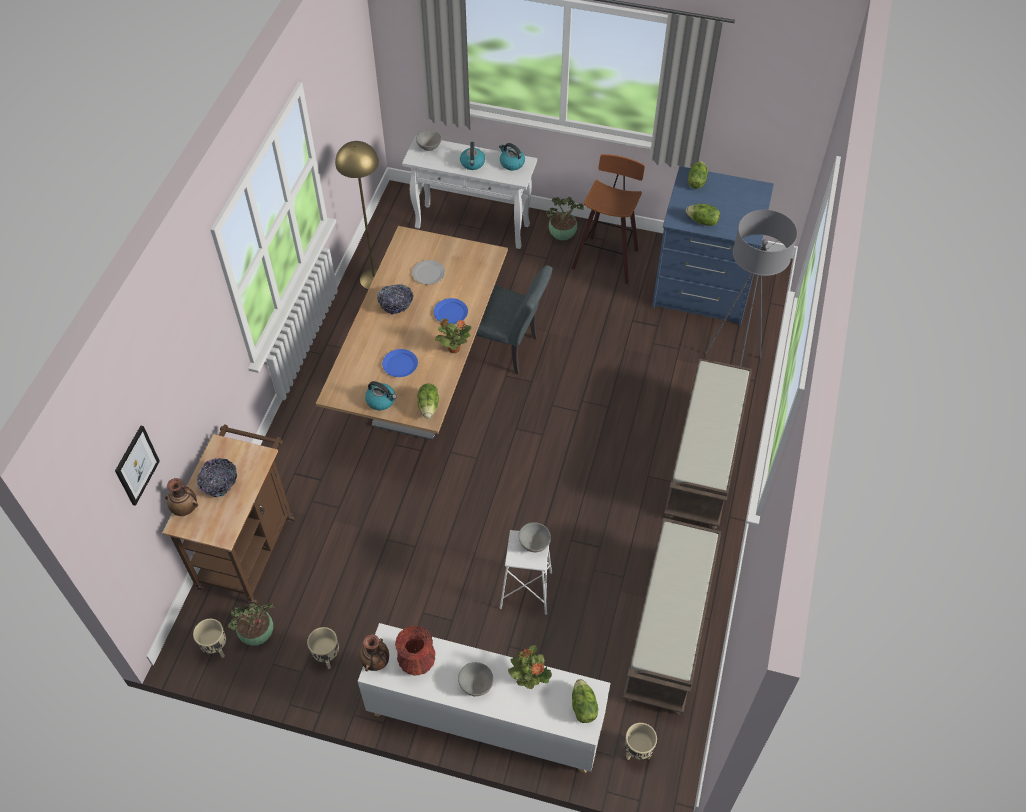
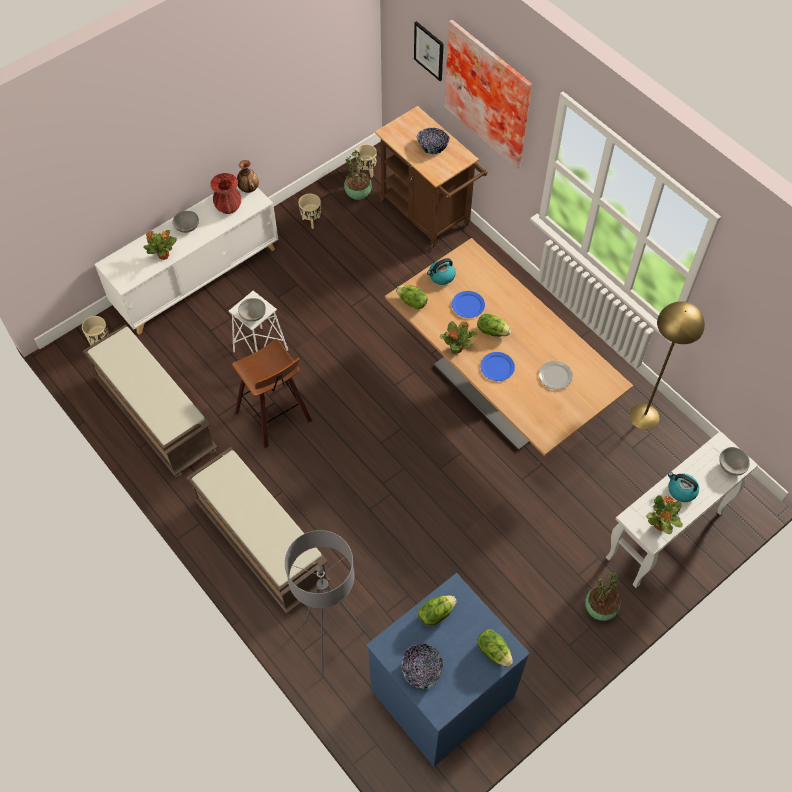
camera: 125 degrees right, 5 degrees up
(185, 365) = (490, 93): none -> picture
(185, 508) = (426, 122): vase -> none
(396, 304) = (535, 335): bowl -> bowl (421, 669)
(505, 349) = (490, 470): grey chair -> none
(511, 163) = (659, 525): kettle -> potted plant
(583, 707) = (121, 271): lettuce -> lettuce (492, 331)
(607, 258) = (541, 630): stool -> stool (276, 417)

